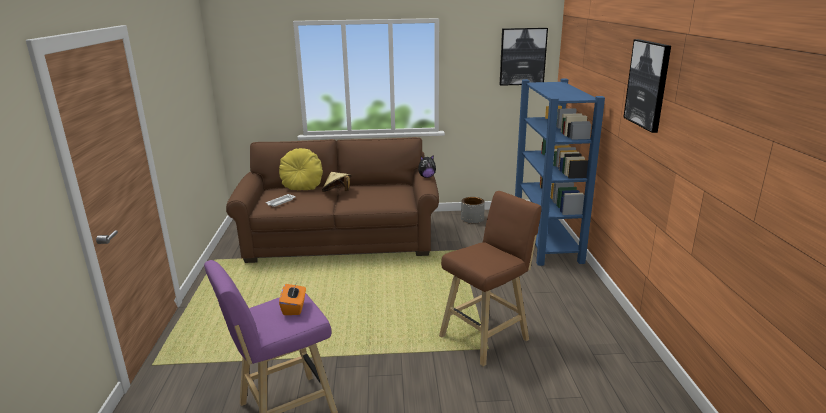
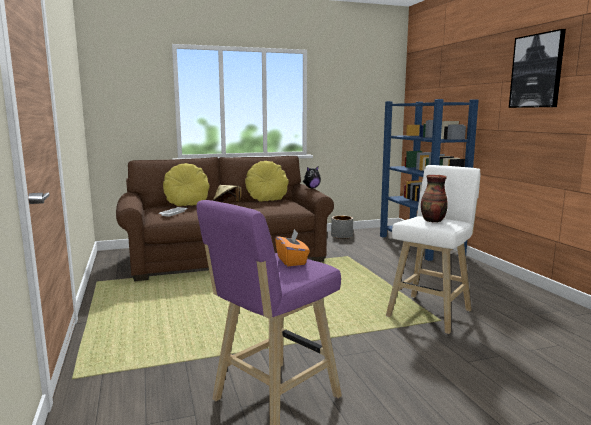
camera: 15 degrees left, 10 degrees down
(382, 186) = (267, 200): none -> yellow pillow
(480, 256) = (433, 221): none -> vase
(487, 337) = (431, 312): brown stool -> white stool
(522, 56) = (376, 87): picture -> none

